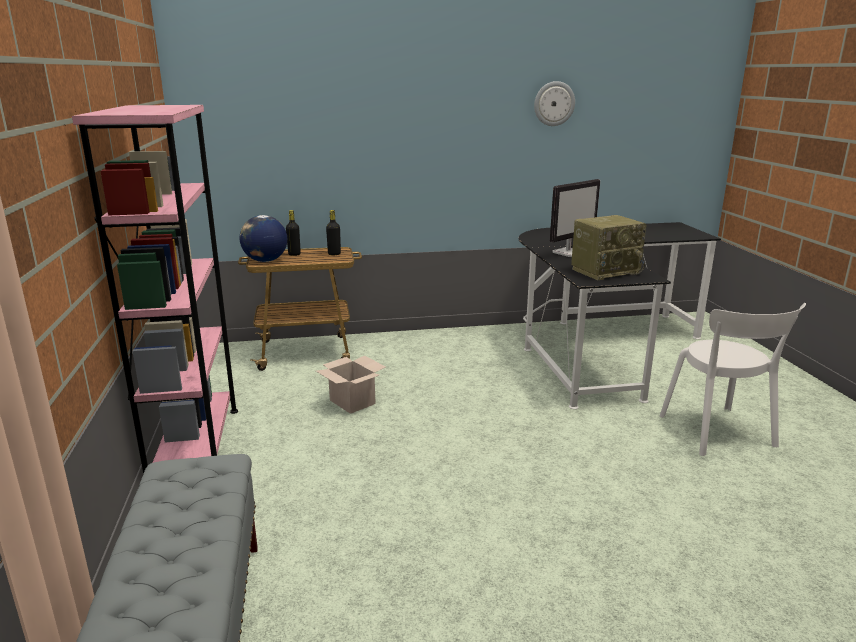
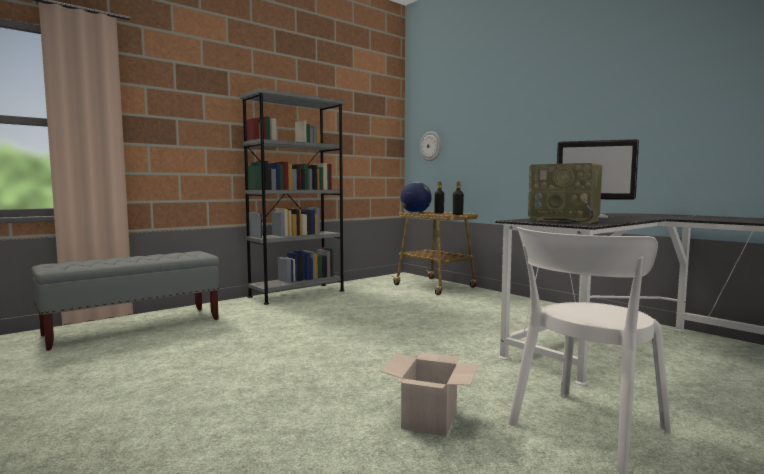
camera: 60 degrees right, 15 degrees down
(196, 448) = (297, 294): pink bookcase -> grey bookcase
(353, 402) = (391, 305): cardboard box -> cardboard box (430, 420)
(554, 103) = (669, 81): wall clock -> wall clock (431, 146)

